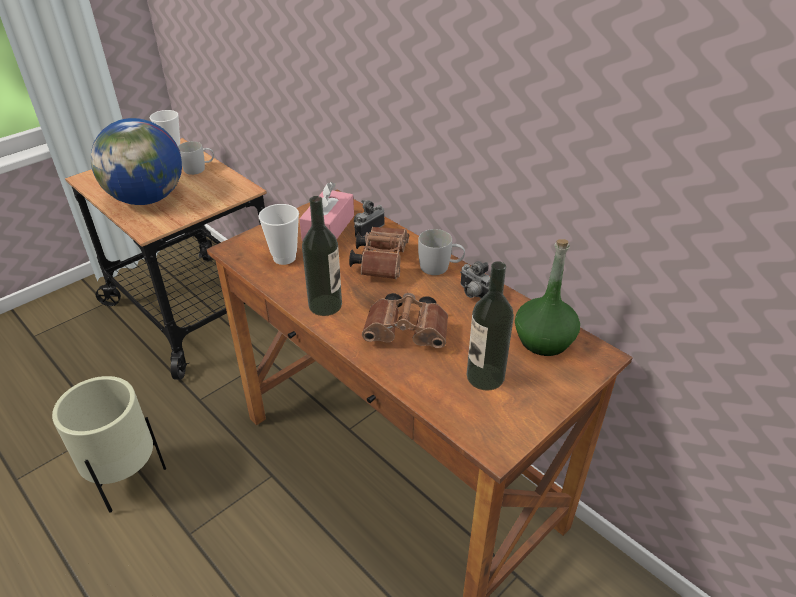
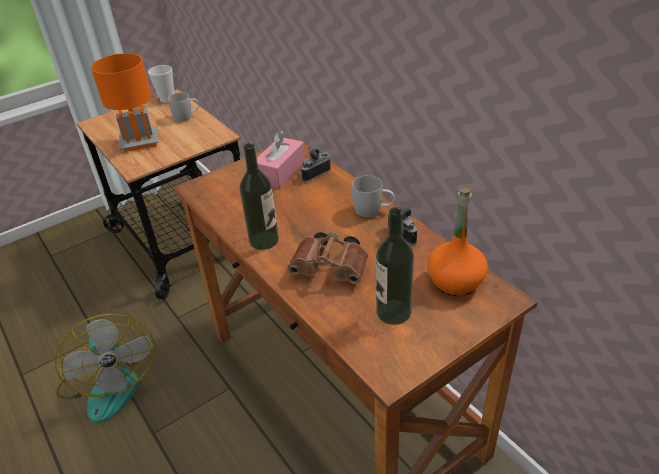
camera: 10 degrees right, 0 degrees up
(128, 481) = (110, 383): beige planter -> fan
(148, 199) = (139, 142): globe -> orange table lamp
(284, 258) = (237, 197): cup -> none
(381, 262) = (321, 203): brown binoculars -> none
(543, 340) = (455, 281): green bottle -> orange bottle

